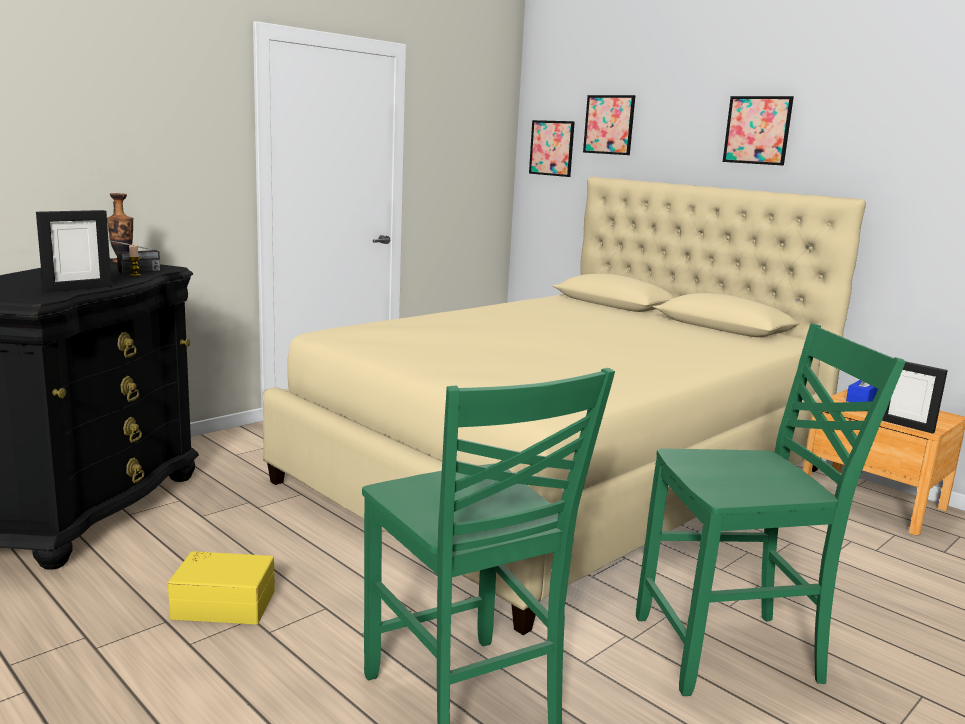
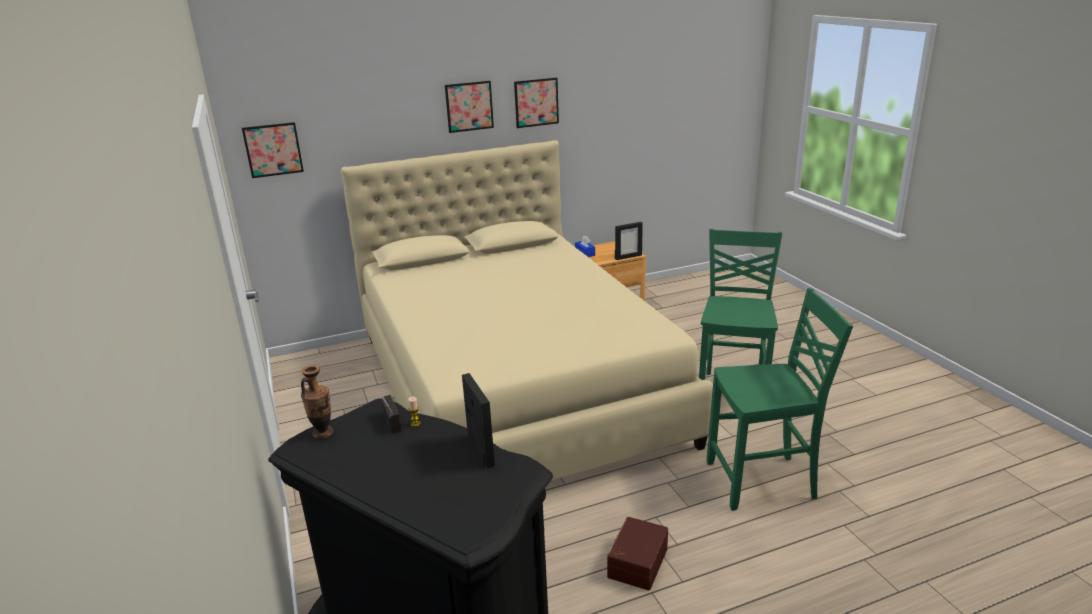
camera: 65 degrees left, 10 degrees up
(224, 603) = (636, 562): yellow storage box -> brown storage box
(609, 124) = (335, 120): picture -> picture (536, 102)

